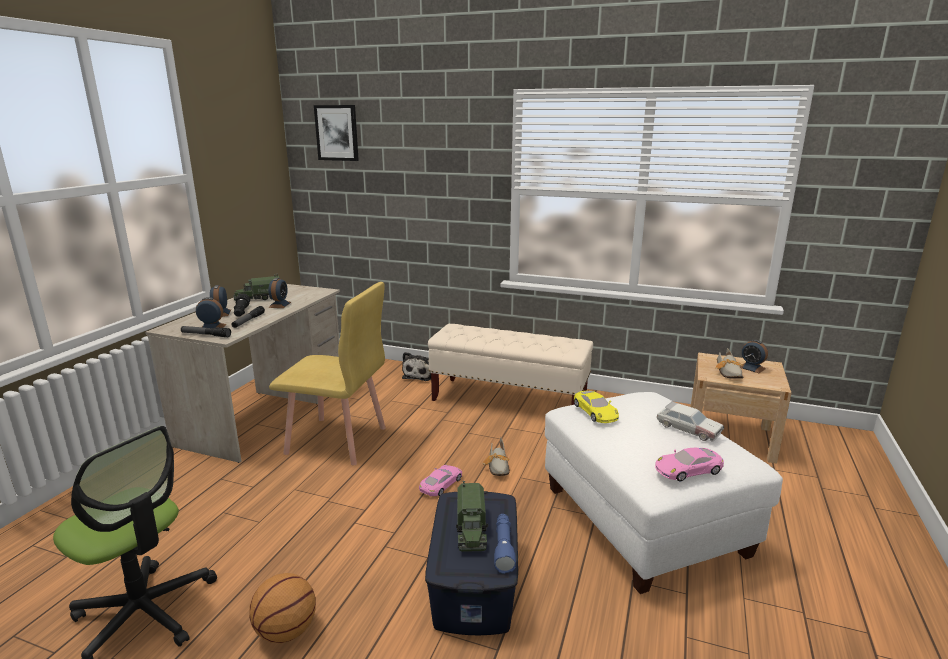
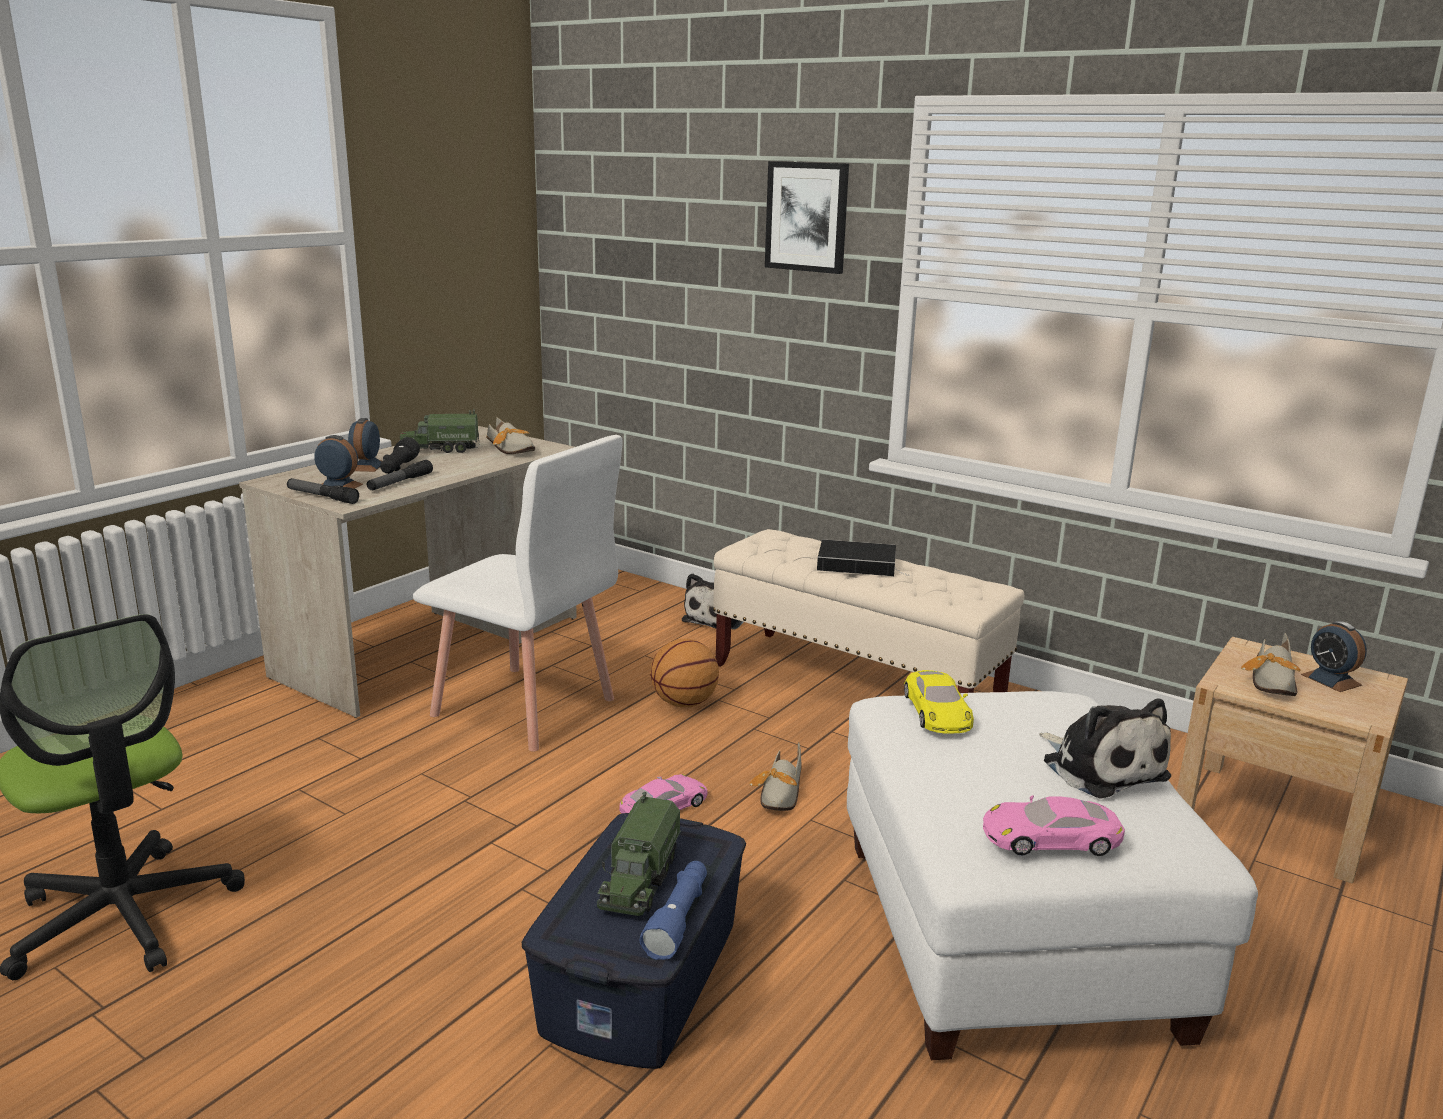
camera: 15 degrees right, 0 degrees up
(279, 305) = (465, 462): alarm clock -> none
(286, 631) = (310, 985): basketball -> basketball (684, 703)
(302, 294) = (512, 449): none -> shoe
(337, 133) = (615, 171): picture -> picture (807, 217)
(337, 441) = (524, 708): yellow chair -> white chair
(507, 337) = (859, 564): none -> book
(688, 428) = (1100, 767): toy car -> plush toy

